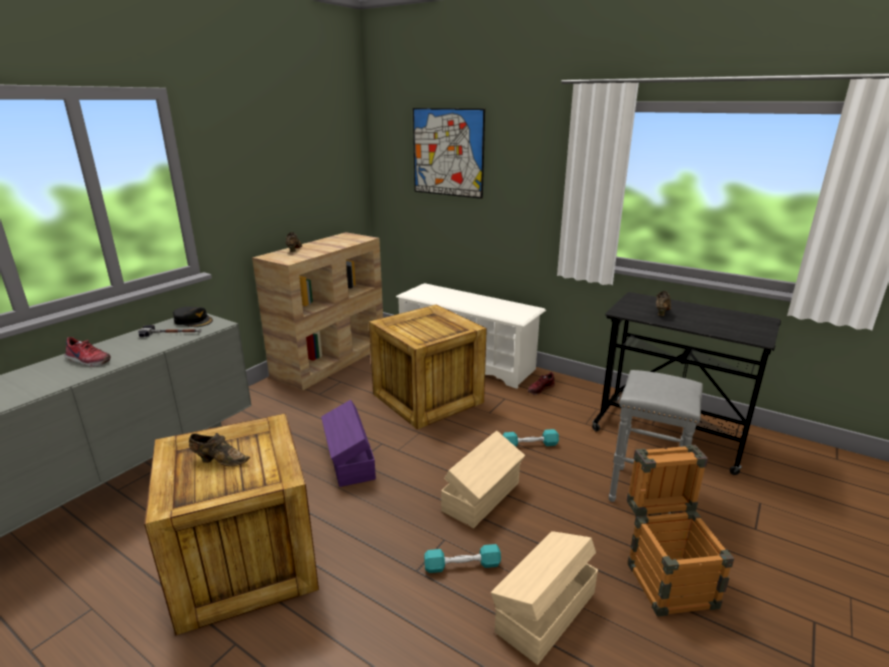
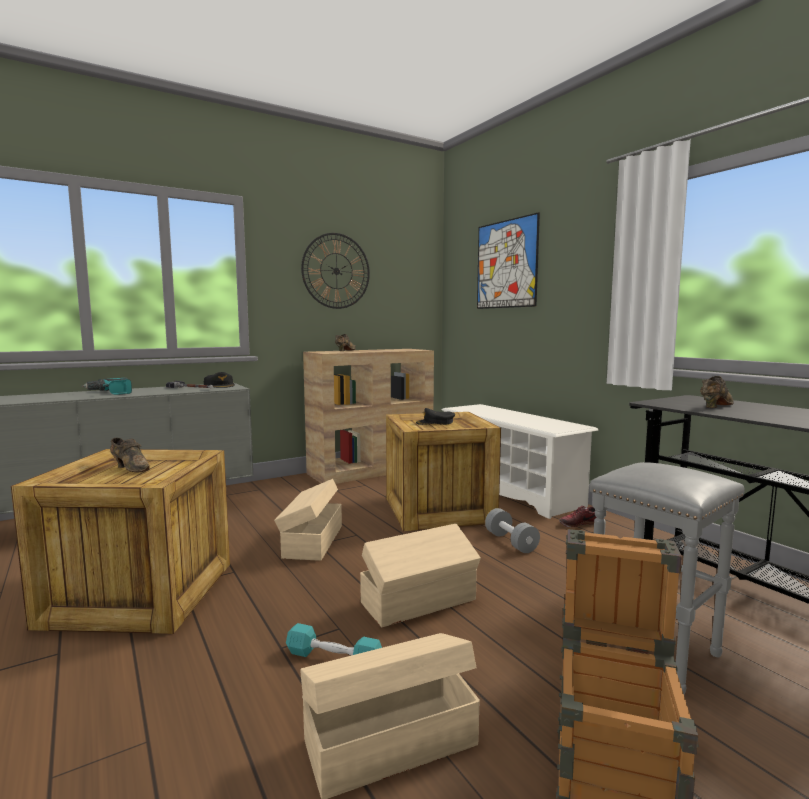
camera: 25 degrees right, 15 degrees down
(87, 361) = (111, 393): shoe -> power drill
(272, 162) = (336, 271): none -> wall clock
(349, 461) = (312, 541): purple storage box -> beige storage box
(420, 325) = (435, 422): none -> black cap
(506, 420) = (511, 542): none -> grey dumbbell
(529, 445) = (521, 569): turquoise dumbbell -> none

